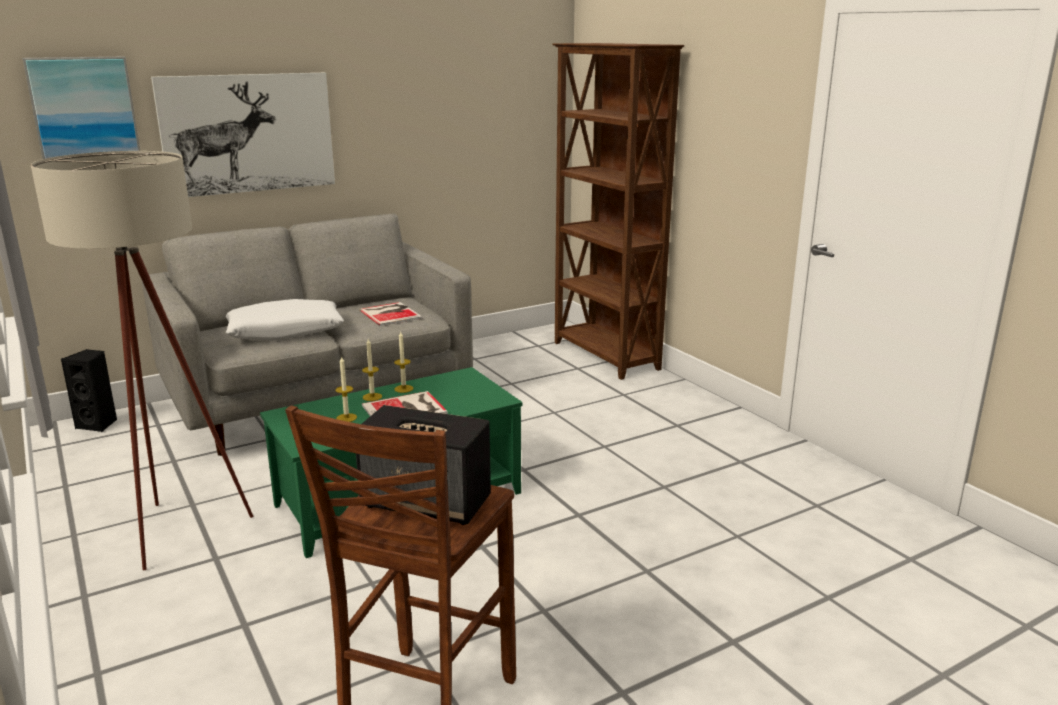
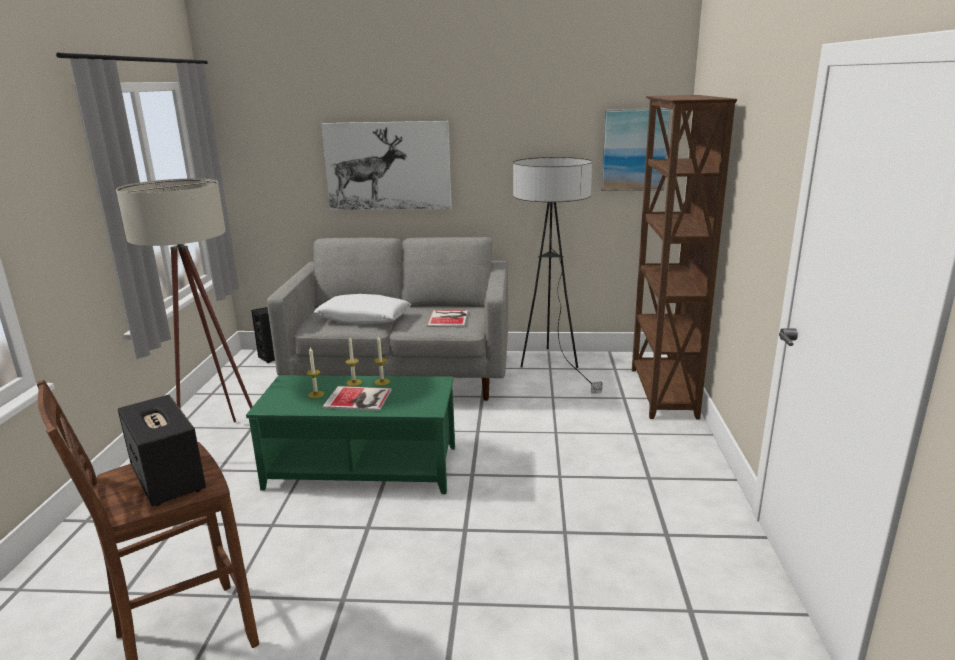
camera: 35 degrees right, 0 degrees up
(85, 115) = (280, 149): picture -> picture (634, 150)
(473, 357) = (551, 367): none -> floor lamp

